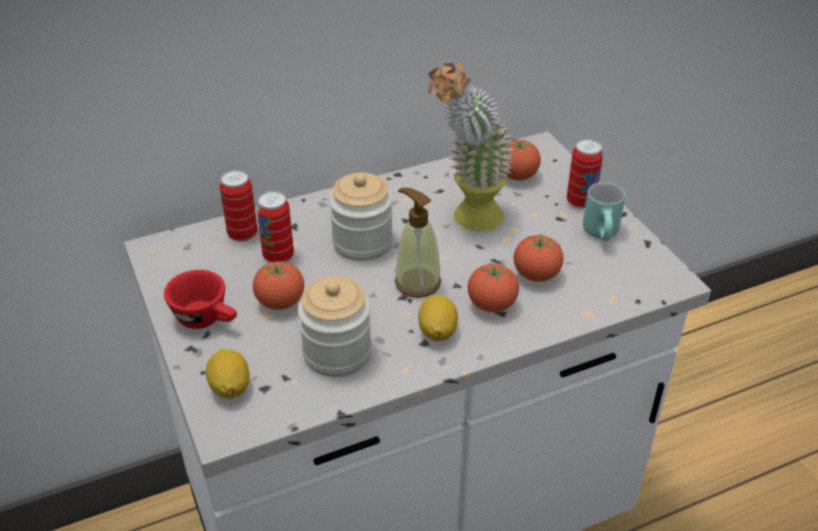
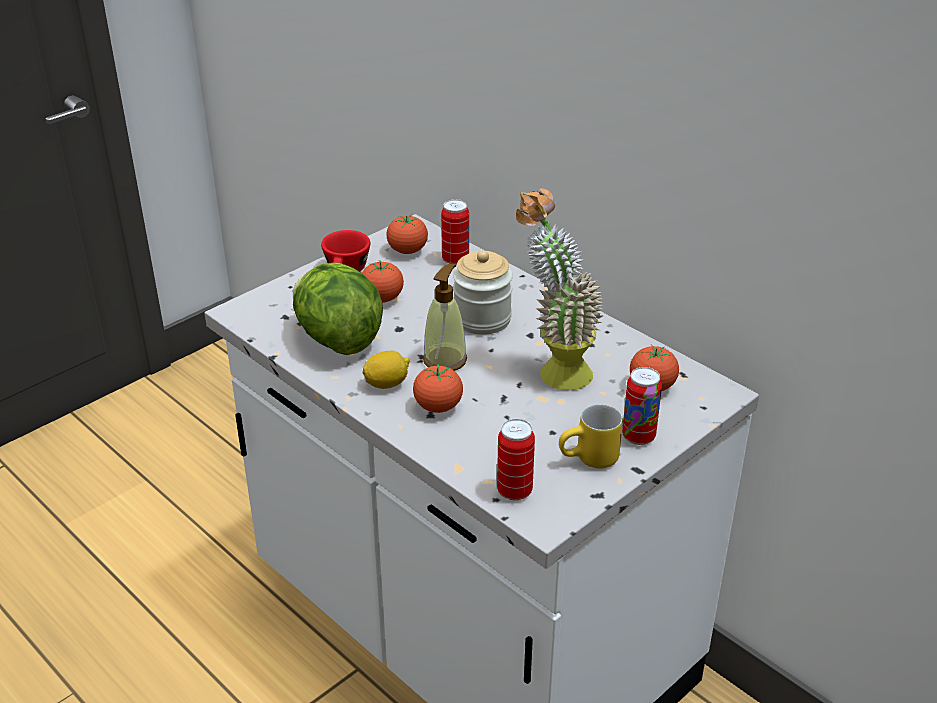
camera: 70 degrees right, 5 degrees down
(230, 387) = (279, 302): lemon -> none
(278, 256) = (438, 283): can -> can (514, 491)
(337, 353) = (337, 339): jar -> lettuce
(536, 275) = (496, 426): tomato -> tomato (407, 251)
(604, 235) = (590, 461): turquoise mug -> yellow mug

